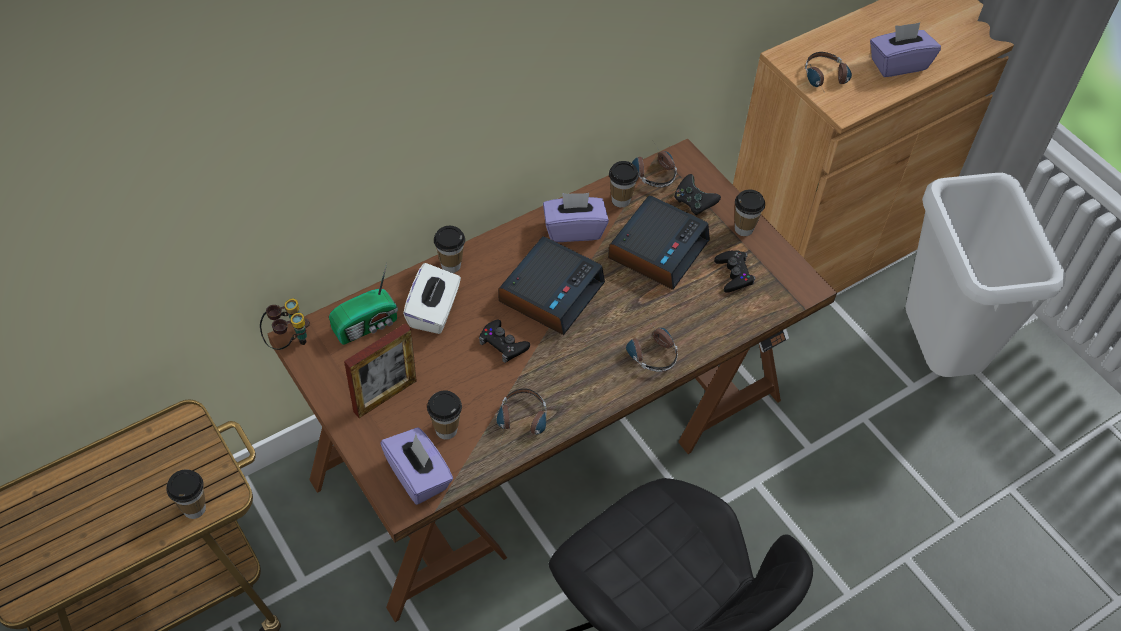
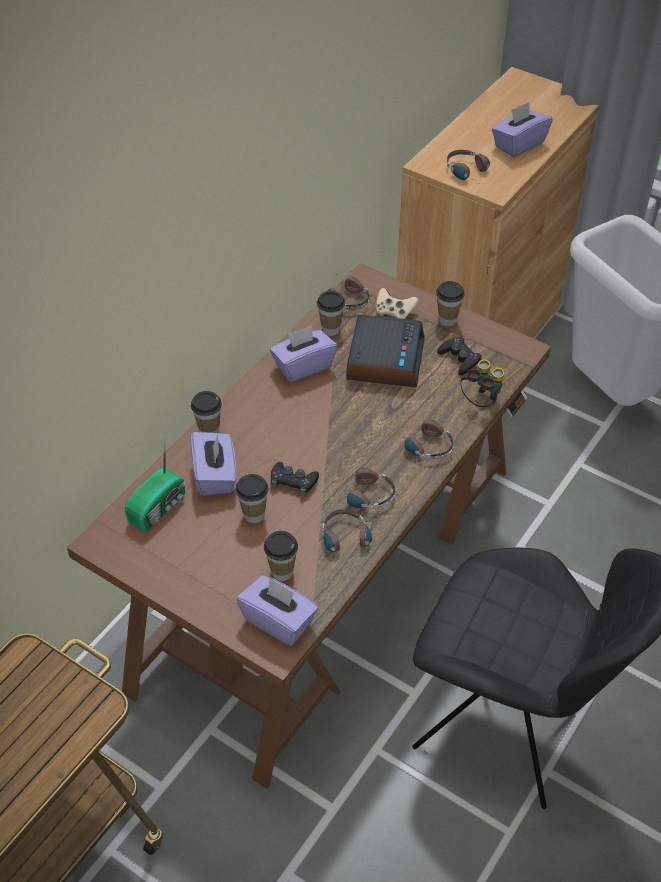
camera: 20 degrees left, 5 degrees down
(194, 508) = (75, 731): cup -> cup (254, 515)
(288, 340) = (90, 546): binoculars -> binoculars (480, 401)
(385, 396) = (209, 563): picture frame -> none
(434, 312) = (215, 475): white tissue box -> purple tissue box
(551, 291) = (311, 423): alarm clock -> none
(561, 380) = (361, 494): none -> headphones
(693, 203) = (394, 312): black game controller -> beige game controller

